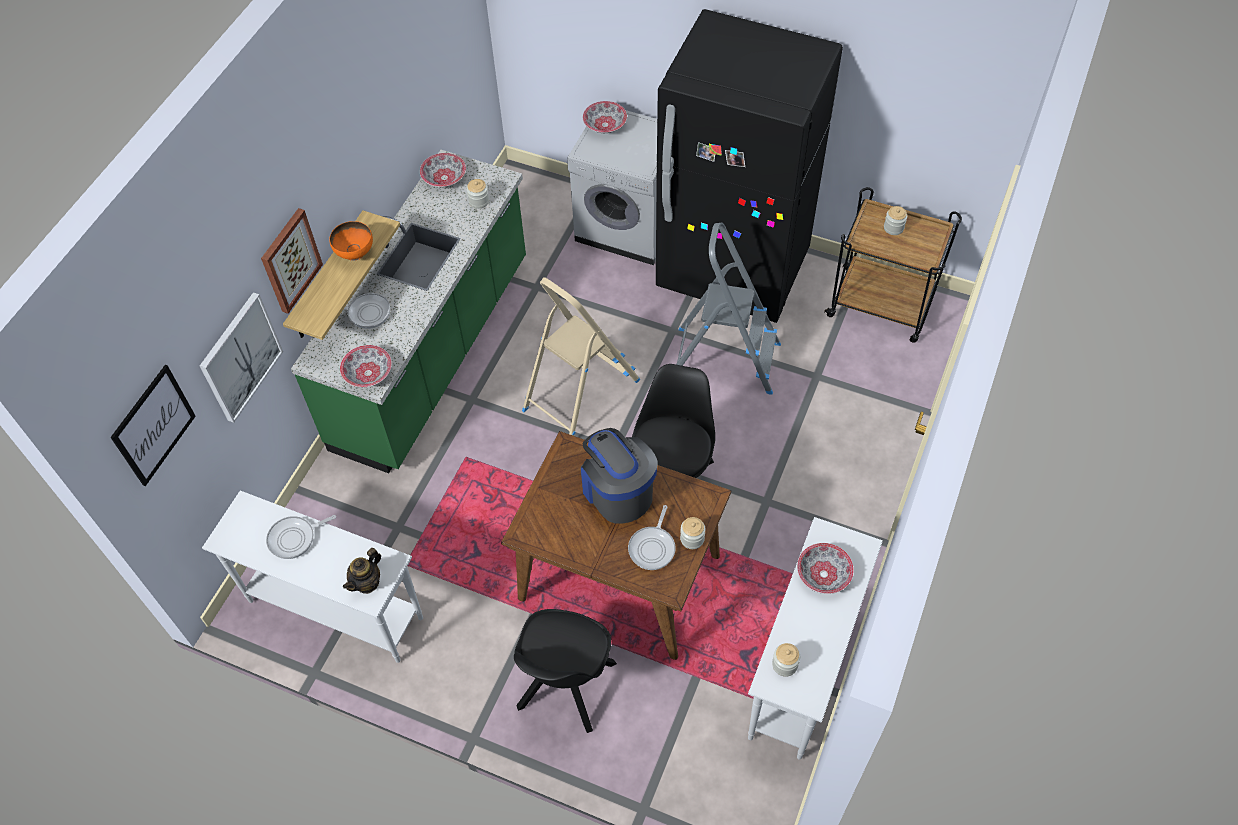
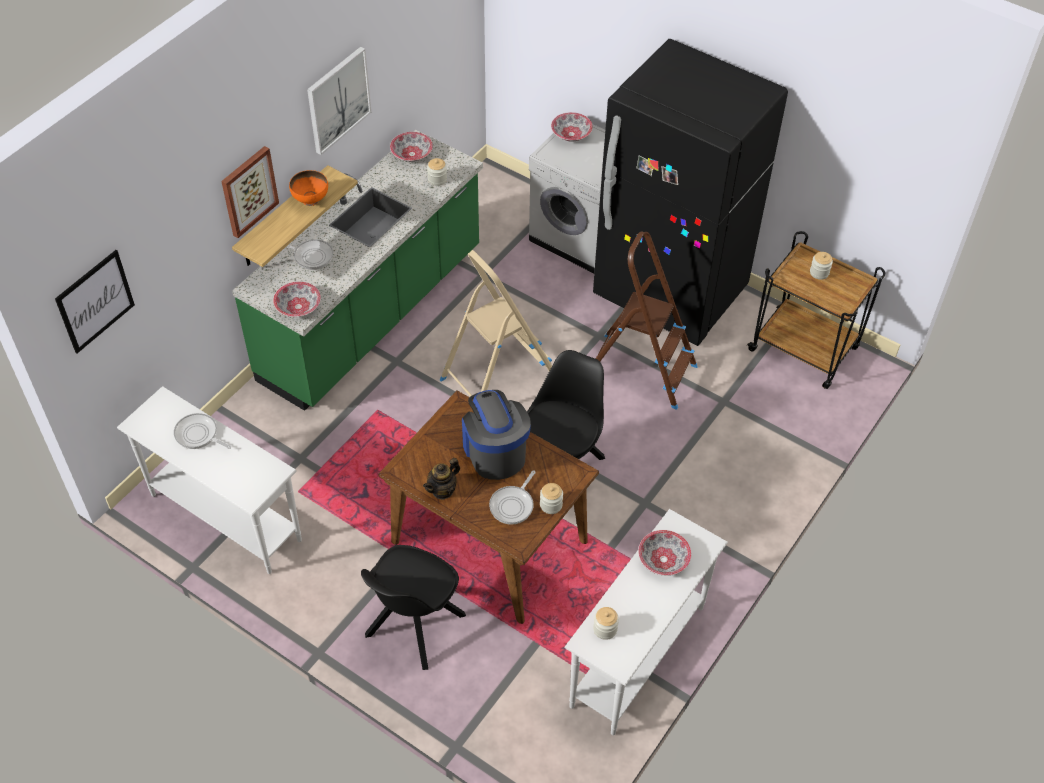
camera: 10 degrees right, 5 degrees down
(240, 357) = (186, 265): picture -> picture (338, 100)
(295, 538) = (198, 435): frying pan -> frying pan turned 45 degrees clockwise
(367, 582) = (251, 484): teapot -> teapot (443, 490)
(726, 361) = (641, 371): grey step ladder -> brown step ladder

